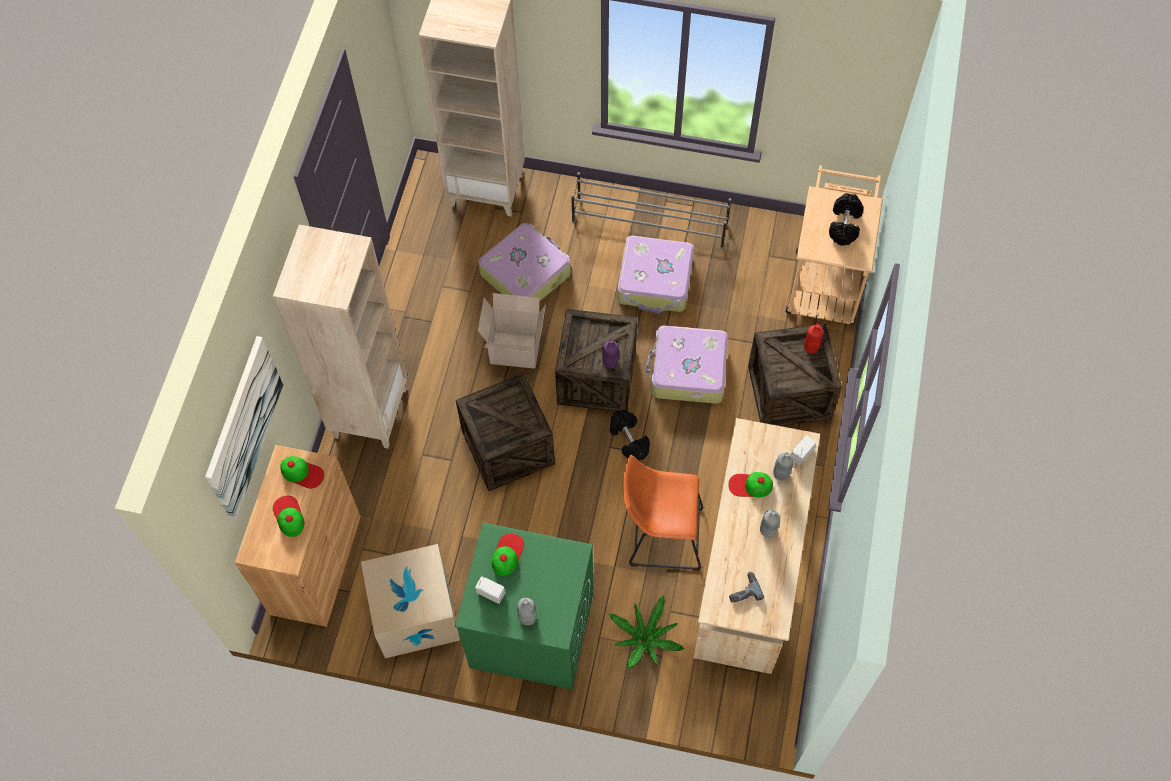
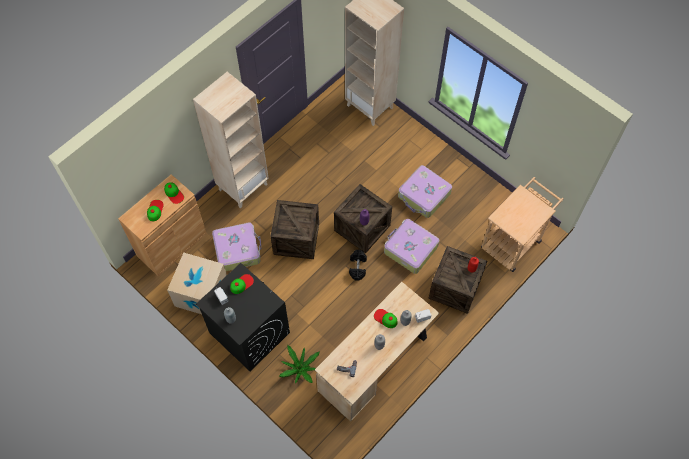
camera: 30 degrees right, 0 degrees up
(243, 427) = (149, 155): picture -> none
(514, 350) = (330, 193): cardboard box -> none
(526, 273) = (361, 157): suitcase -> suitcase (237, 250)
(530, 631) = (249, 332): green washing machine -> black washing machine
(650, 224) = (441, 165): grey shoe rack -> none
(660, 536) = (341, 323): orange stool -> none
(844, 225) = (524, 214): black dumbbell -> none

